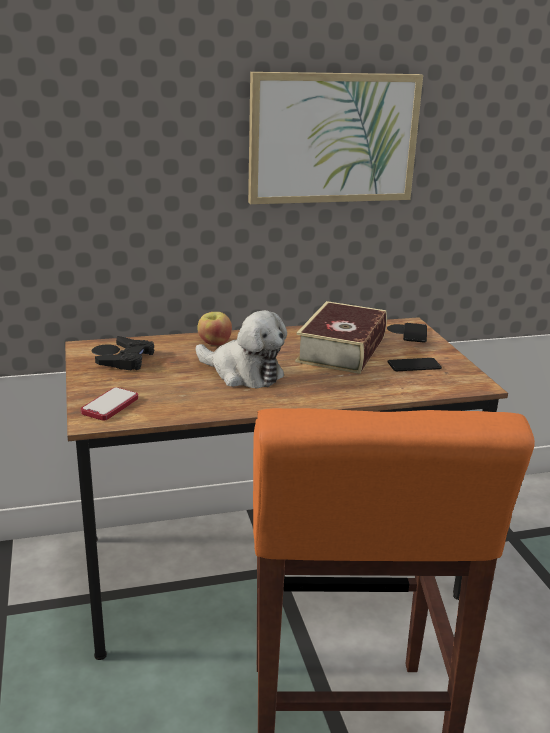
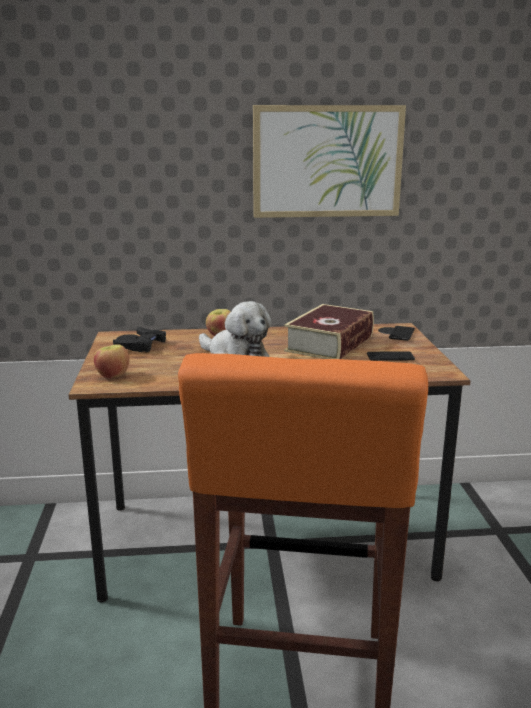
camera: 10 degrees right, 5 degrees down
(110, 405) = (112, 375): phone -> apple

